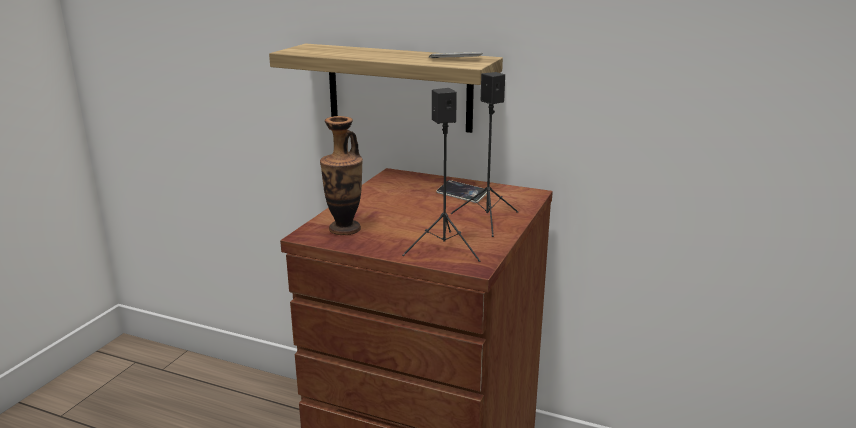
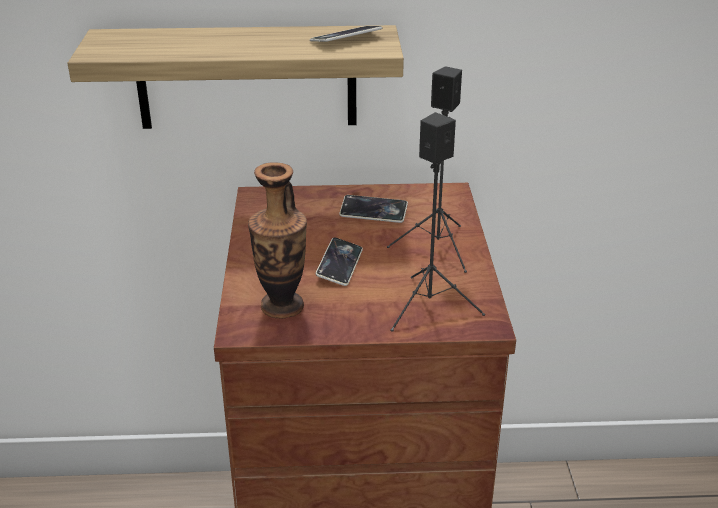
camera: 25 degrees left, 10 degrees up
(406, 216) = (339, 265): none -> phone

